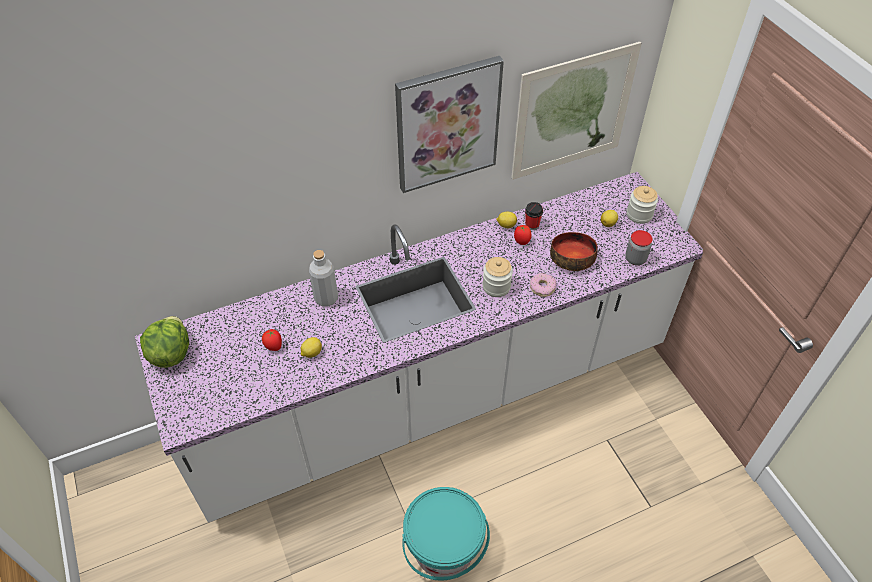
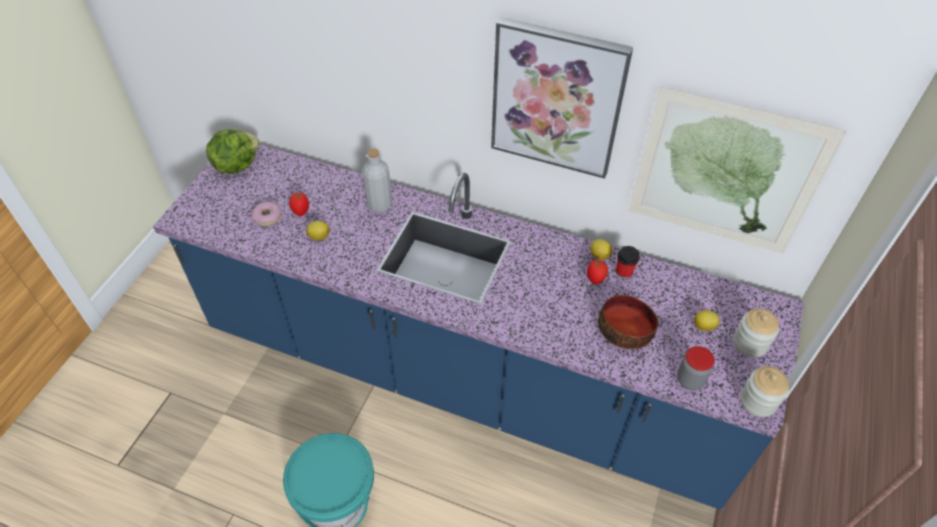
camera: 45 degrees right, 0 degrees up
(436, 395) = (467, 378): white counter -> blue counter
(496, 287) = (522, 299): jar -> jar (758, 401)
(542, 287) = (562, 332): donut -> donut (267, 217)

